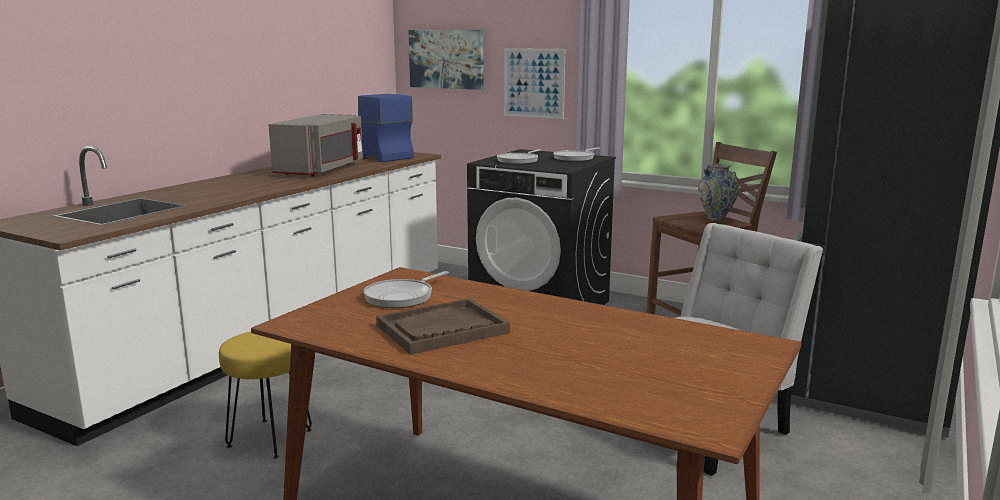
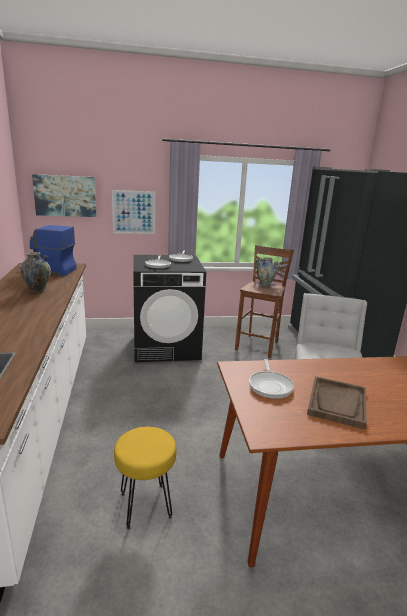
camera: 40 degrees left, 5 degrees up
(322, 170) = (37, 290): grey microwave -> vase

